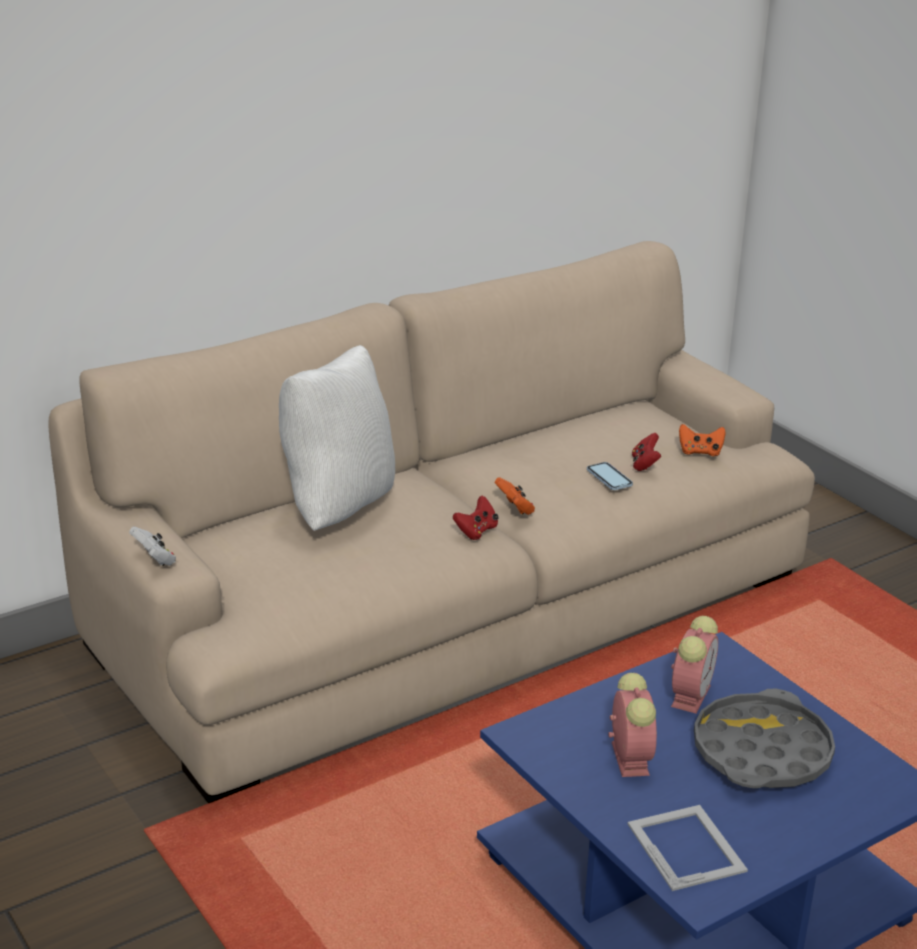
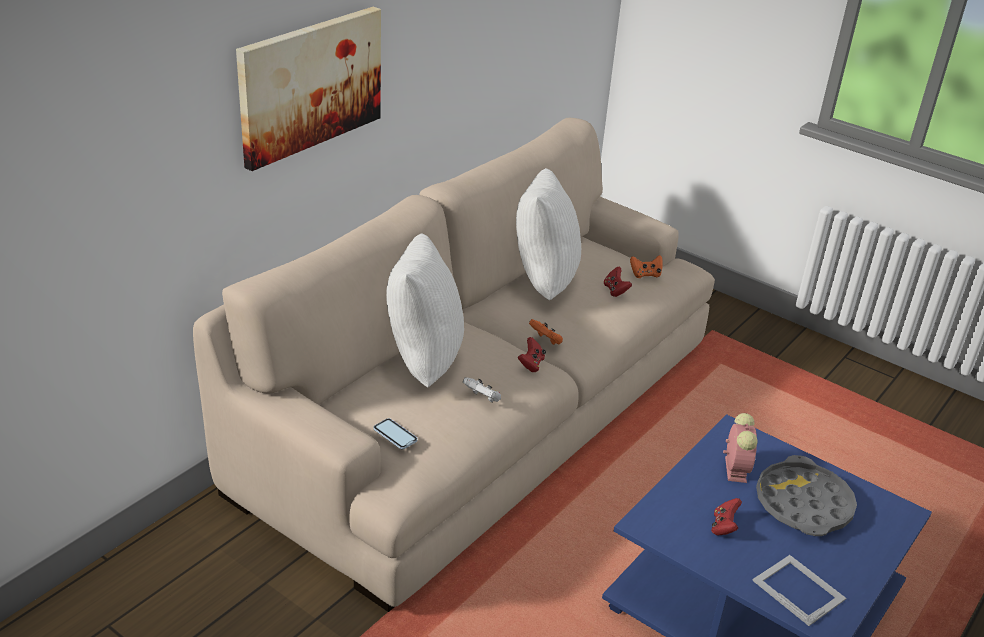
camera: 20 degrees left, 5 degrees up
(155, 560) = (325, 436): white game controller -> white game controller (482, 398)
(228, 142) = (310, 84): none -> picture
(550, 442) = (541, 281): none -> white pillow
(609, 478) = (598, 305): phone -> phone (395, 435)
(629, 757) = (723, 527): alarm clock -> red game controller

